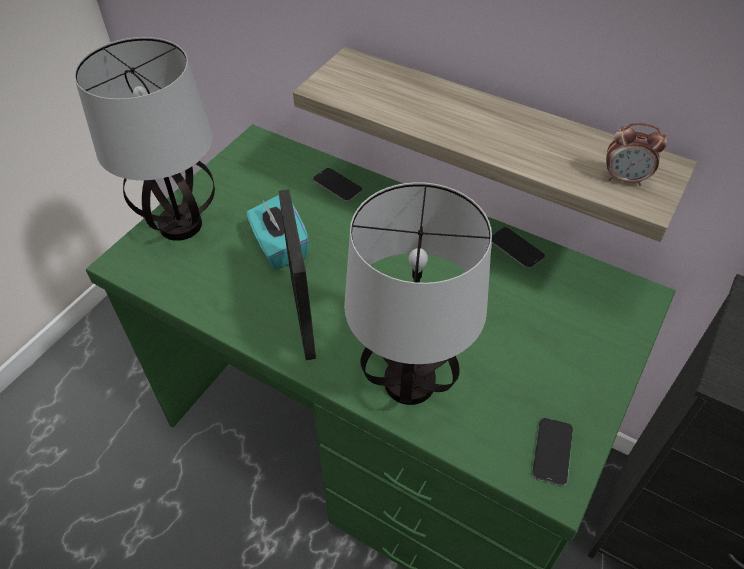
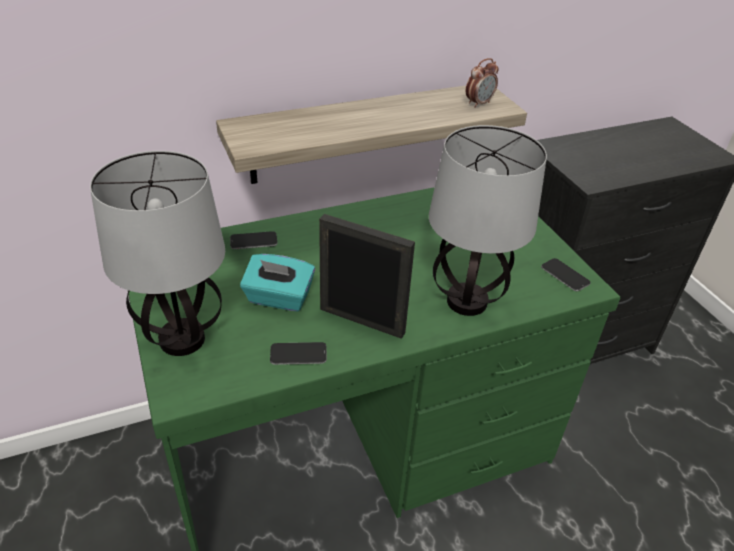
camera: 55 degrees left, 10 degrees down
(516, 248) = (407, 205): phone -> phone (298, 354)

